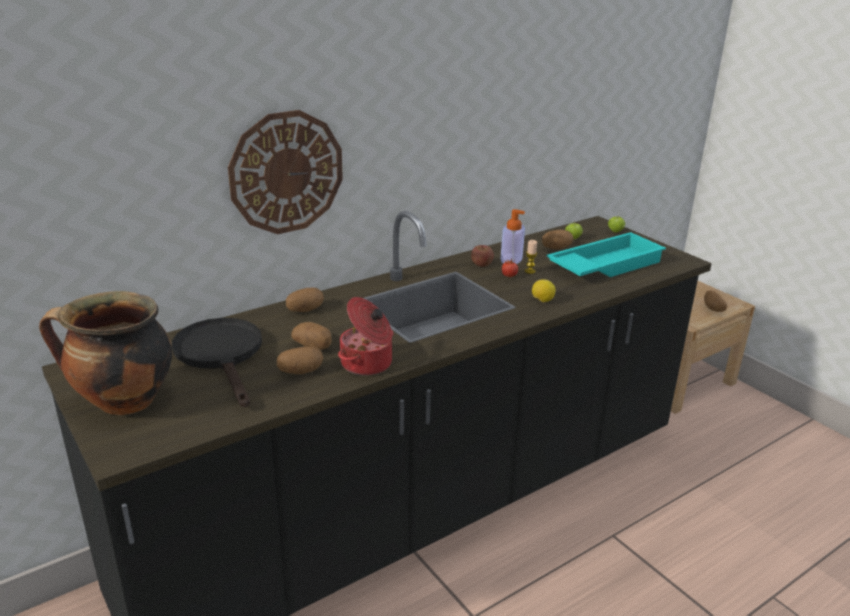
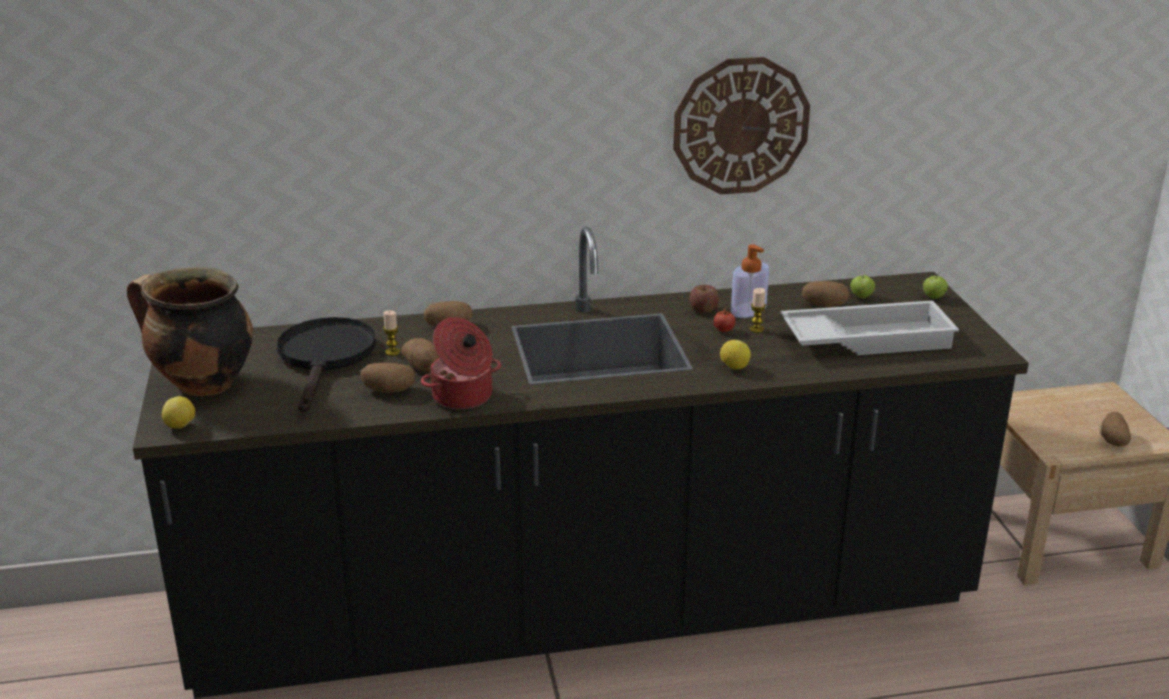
camera: 25 degrees right, 0 degrees up
(132, 447) = (181, 426): none -> lemon
(276, 339) = (392, 352): none -> candle
(286, 172) = (446, 163): wall clock -> wall clock (740, 126)
(604, 265) = (867, 338): turquoise tray -> white tray

